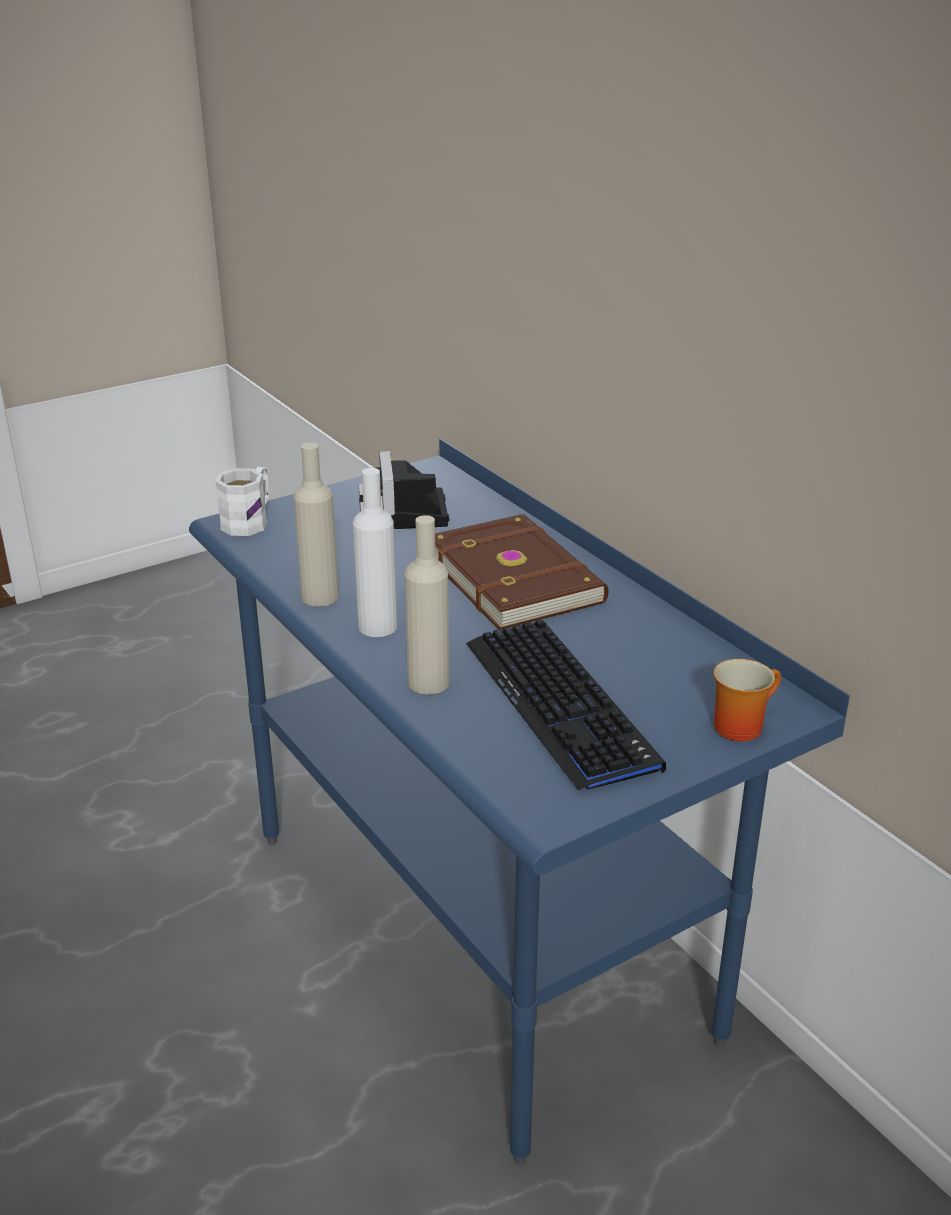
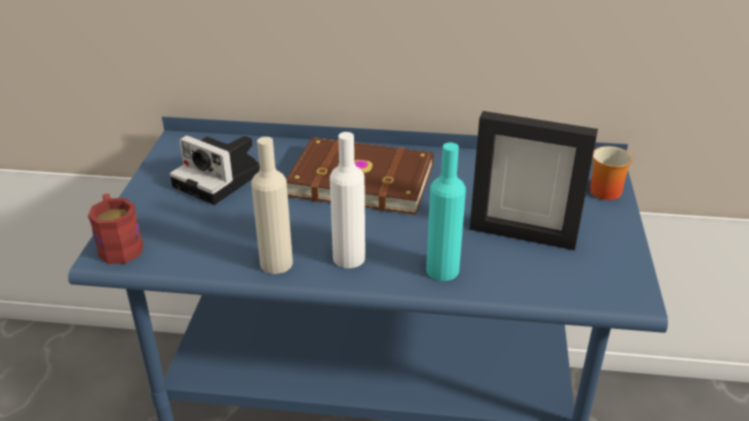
camera: 50 degrees left, 5 degrees up
(249, 521) = (119, 244): white mug -> red mug
(428, 682) = (442, 270): beige bottle -> turquoise bottle
(560, 704) = (522, 234): keyboard -> picture frame

